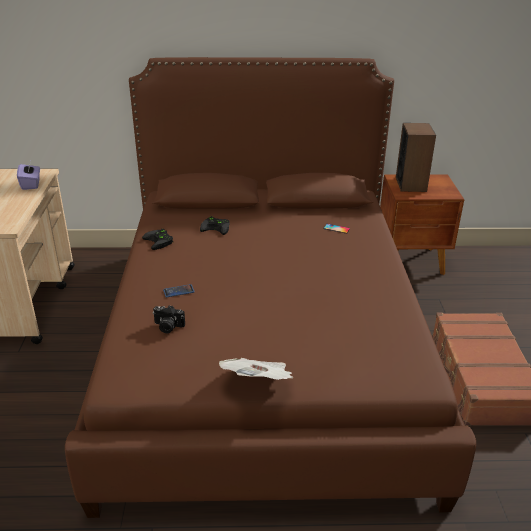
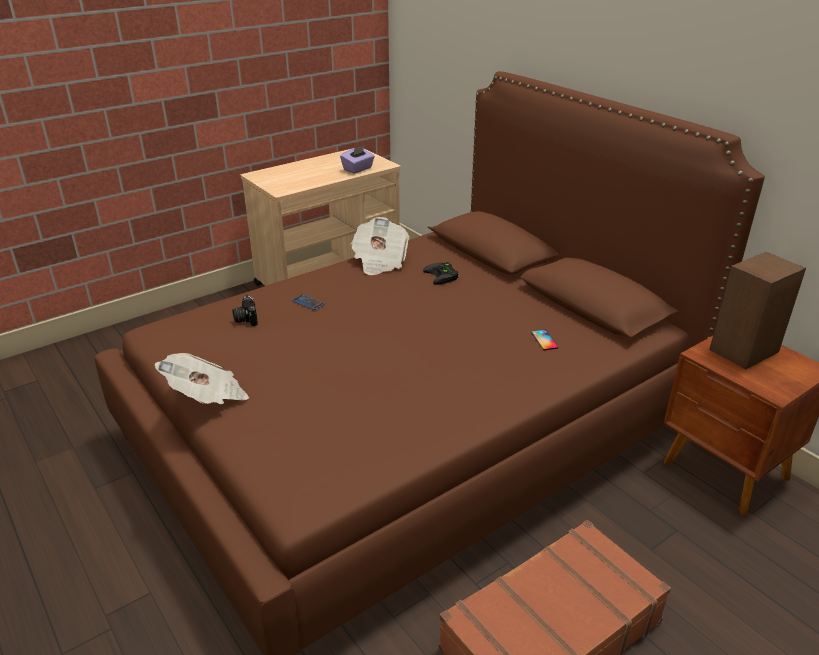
camera: 55 degrees right, 0 degrees up
(160, 241) = (379, 261): black game controller -> newspaper

